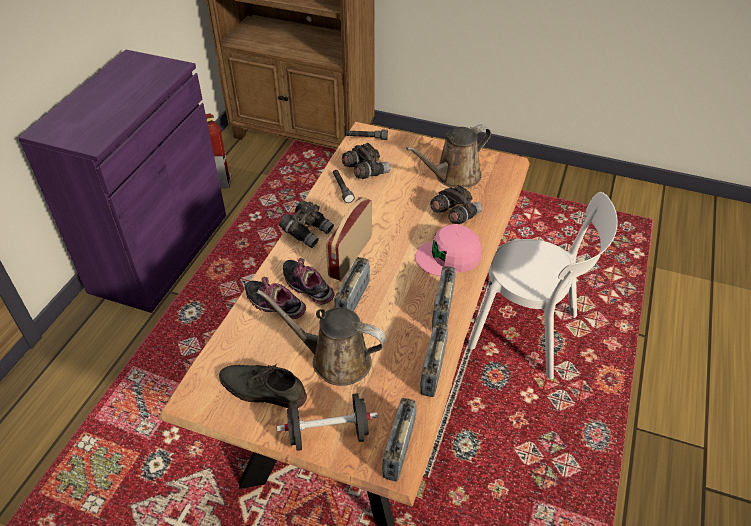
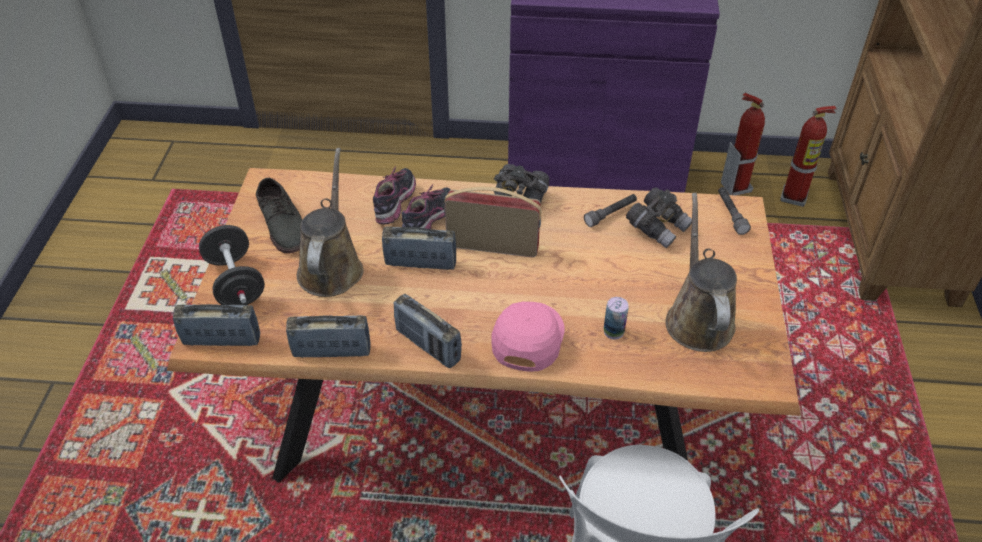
camera: 75 degrees right, 0 degrees up
(248, 160) = (794, 197): none -> fire extinguisher
(262, 390) = (282, 223): grey shoe -> grey shoe turned 150 degrees clockwise
(442, 311) = (428, 346): radio -> radio turned 135 degrees counterclockwise
(449, 256) = (527, 338): pink cap -> pink cap turned 45 degrees clockwise
(453, 176) = (698, 318): brown watering can -> brown watering can turned 45 degrees clockwise
(454, 214) = (613, 331): grey binoculars -> can

